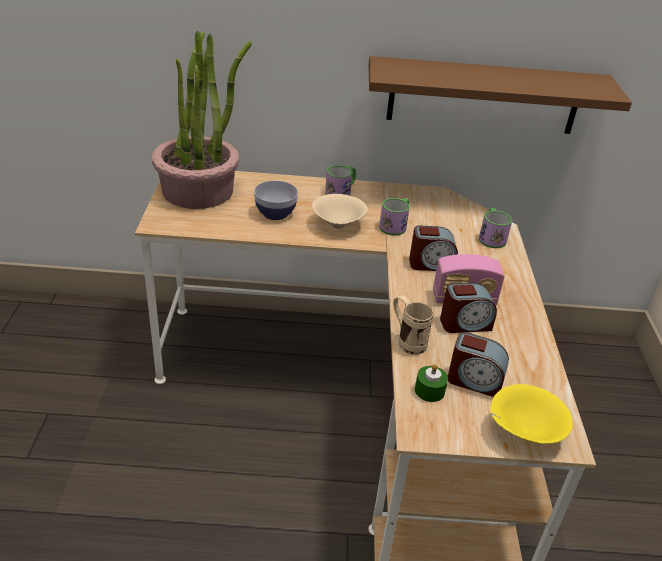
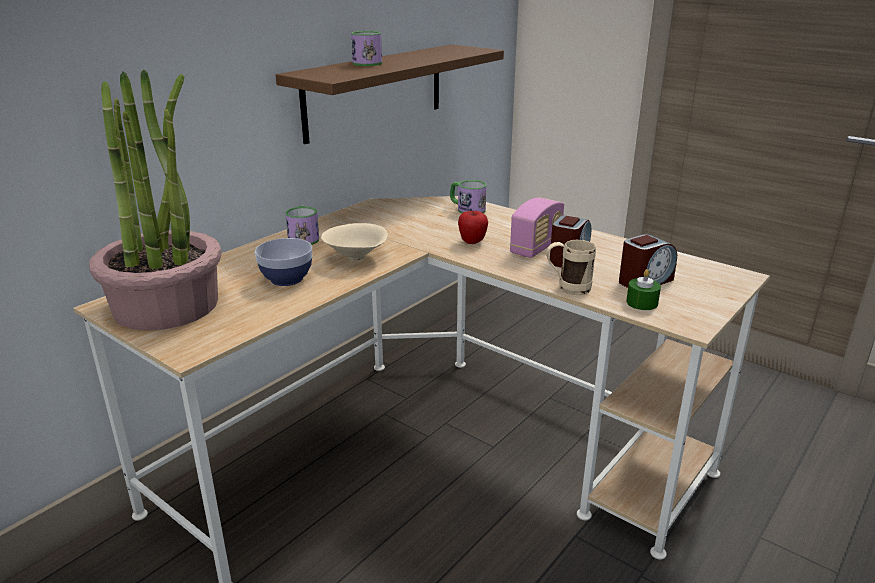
camera: 50 degrees left, 10 degrees down
(395, 225) = (395, 235): mug -> mug (366, 62)
(431, 264) = (472, 242): alarm clock -> apple
(523, 432) = (719, 286): yellow bowl -> none

